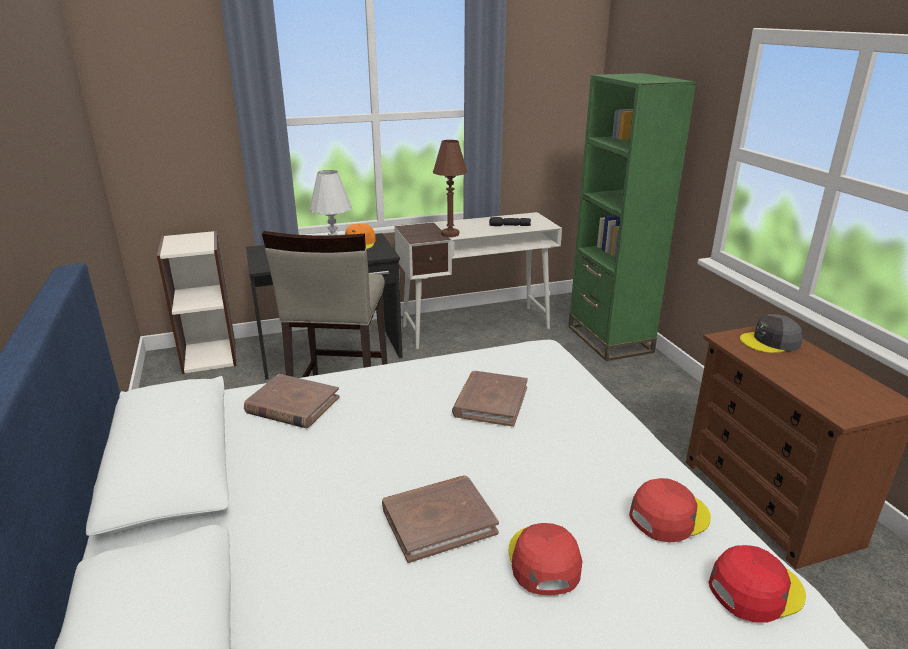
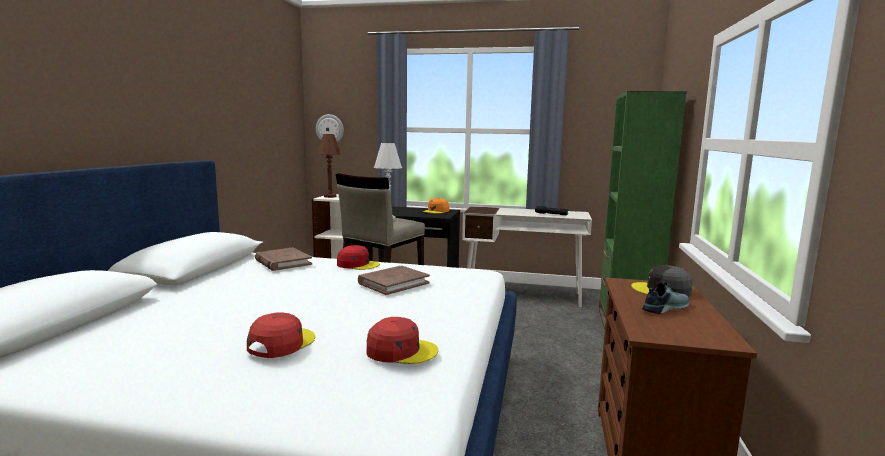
camera: 30 degrees right, 15 degrees down
(144, 131) = (330, 129): none -> wall clock
(438, 520) = (262, 314): brown book -> none
(450, 234) = (499, 212): brown table lamp -> brown table lamp (330, 196)
(755, 589) = (389, 399): red cap -> red cap (358, 264)
(805, 369) = (663, 307): none -> shoe

